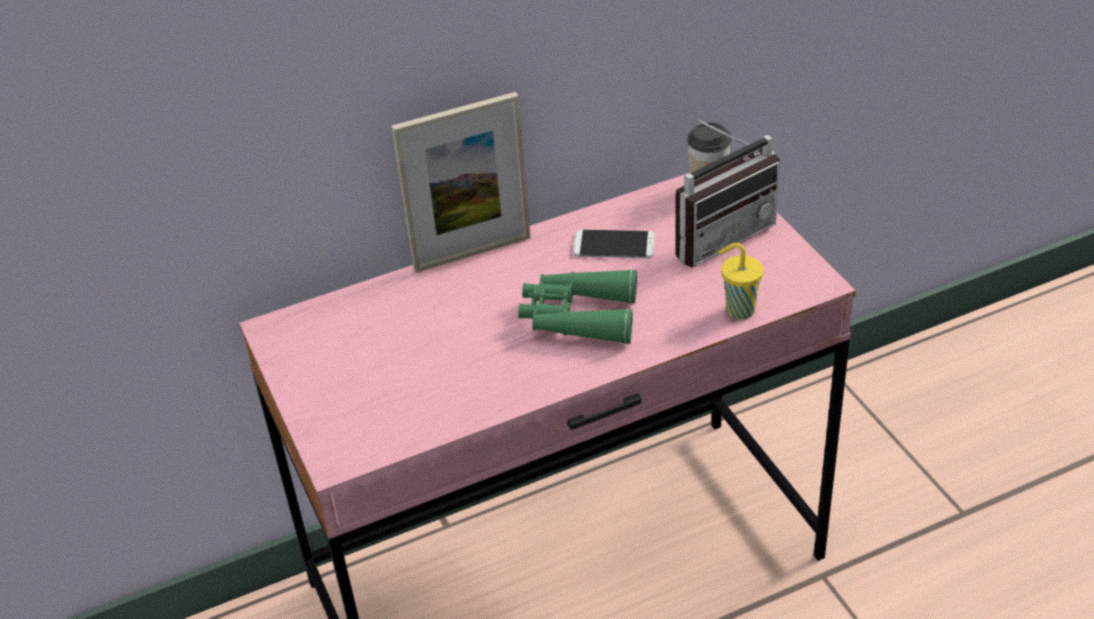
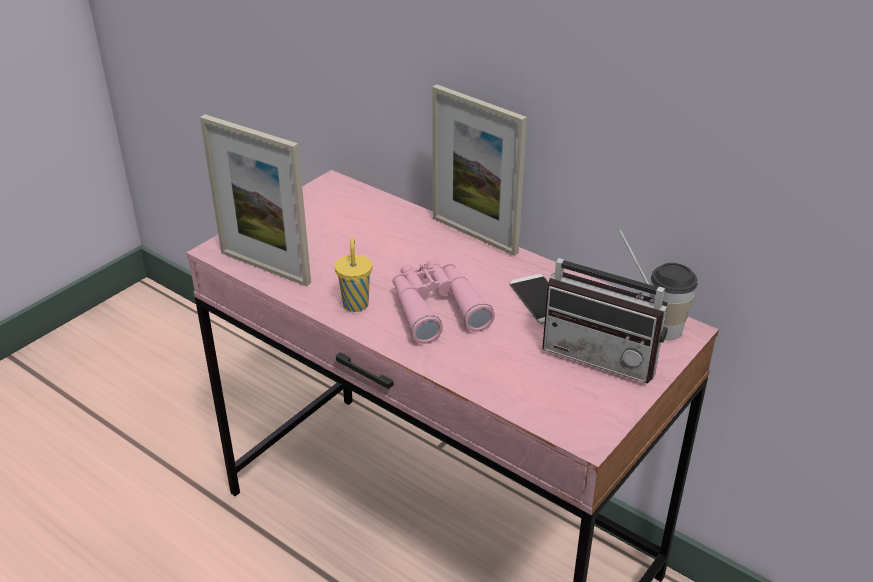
camera: 60 degrees right, 5 degrees down
(407, 427) = (265, 267): none -> picture frame
(578, 317) = (436, 308): green binoculars -> pink binoculars
(738, 310) = (509, 394): yellow cup -> yellow cup (355, 303)

